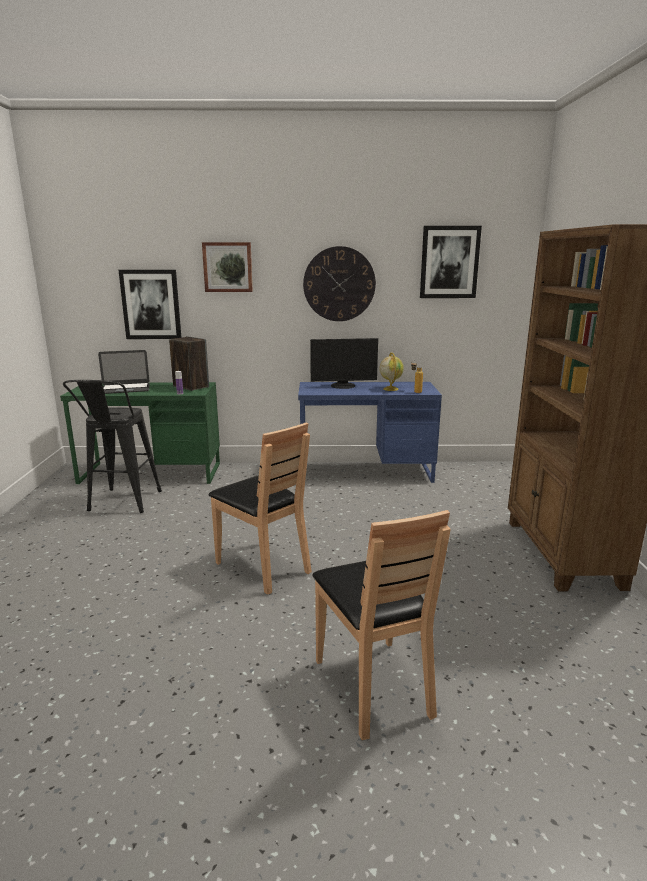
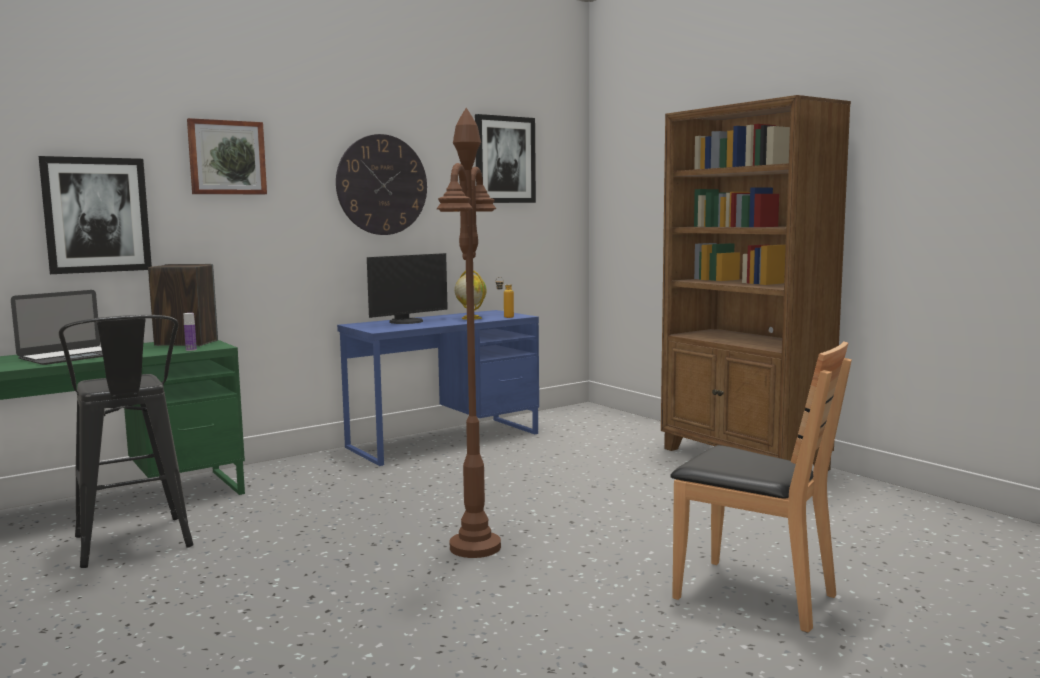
camera: 35 degrees left, 10 degrees down
(263, 566) = (475, 547): brown chair -> brown floor lamp

